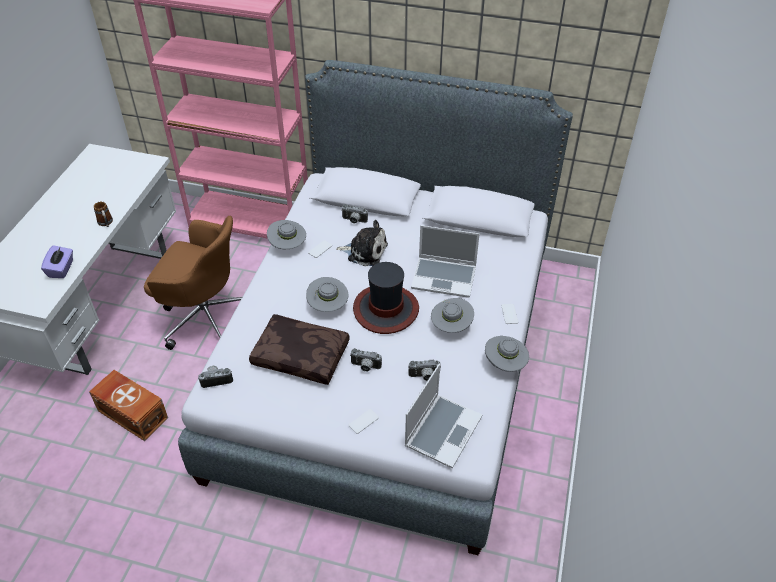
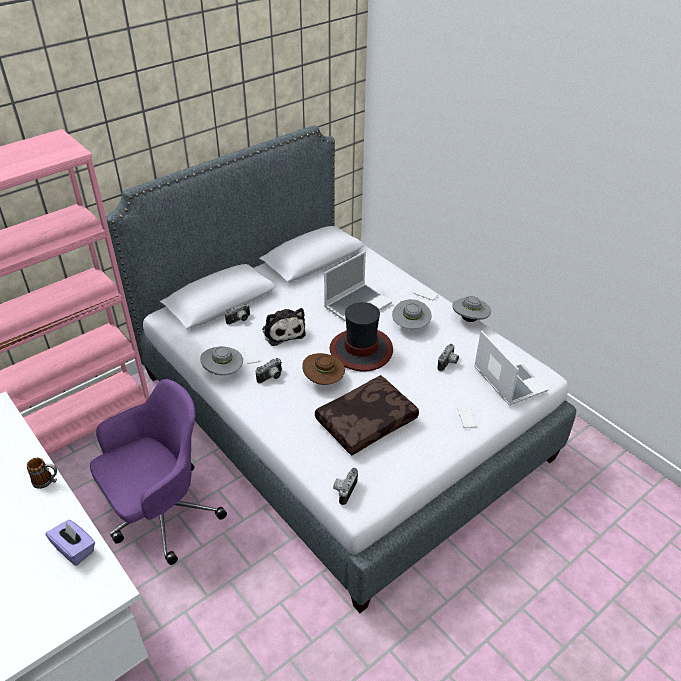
camera: 55 degrees left, 5 degrees down
(132, 413) = (226, 633): brown storage box -> none
(205, 316) = (161, 514): brown office chair -> purple office chair
(328, 306) = (323, 380): grey hat -> brown hat
(365, 251) = (283, 331): plush toy -> plush toy turned 105 degrees clockwise
(365, 367) = (411, 390): camera -> camera (271, 378)

